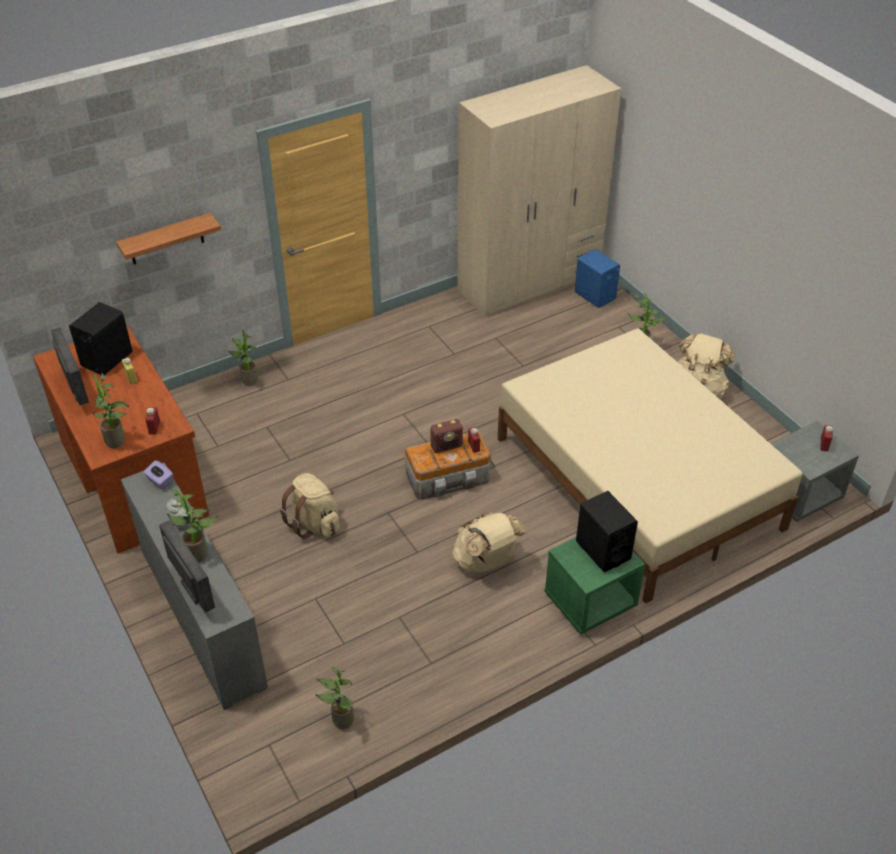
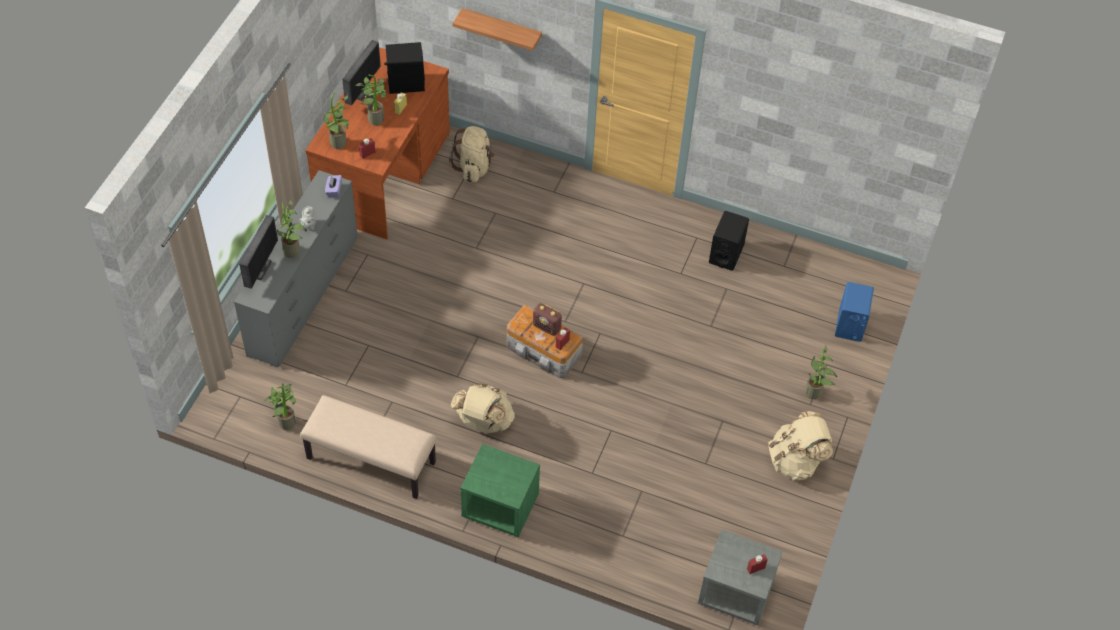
camera: 50 degrees right, 10 degrees up
(247, 380) = (530, 170): potted plant -> potted plant (375, 118)
(314, 523) = (431, 301): beige backpack -> beige backpack (474, 167)
(453, 673) = (370, 461): none -> beige bench
(529, 281) = (821, 270): beige wardrobe -> none
(602, 550) = (509, 476): black speaker -> black speaker (726, 254)
(636, 482) = (647, 473): beige bed -> none

